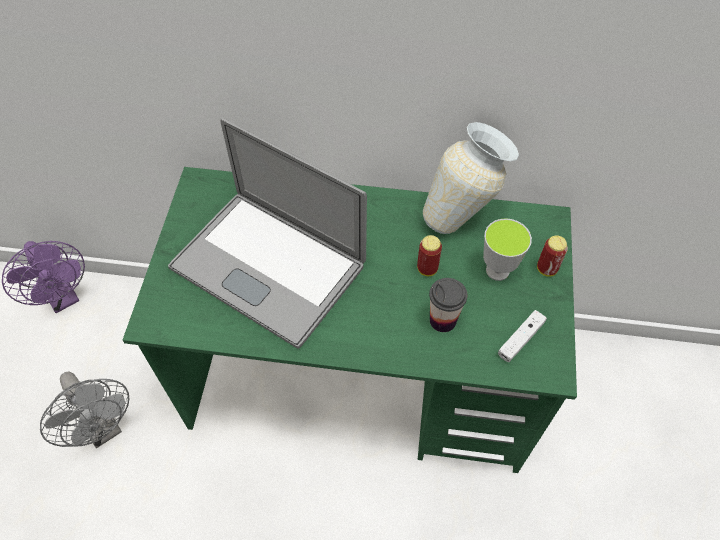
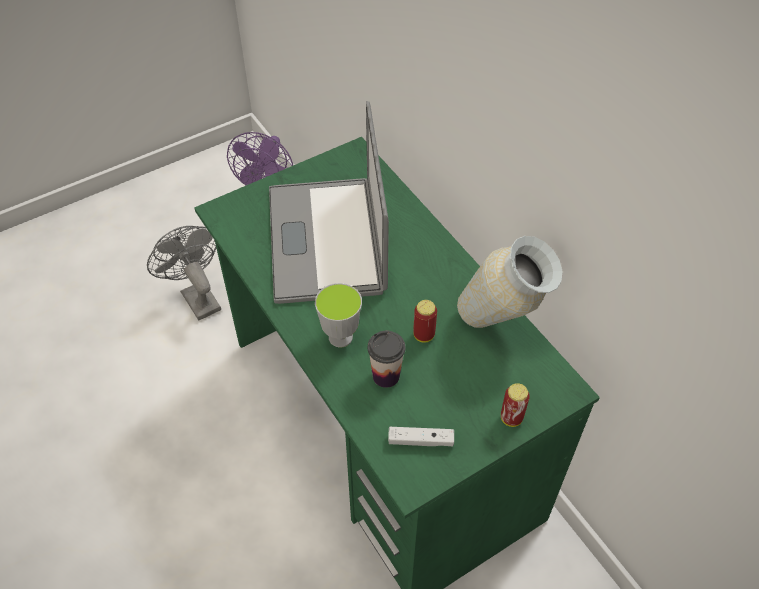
camera: 50 degrees right, 5 degrees down
(103, 428) = (197, 296): grey fan -> grey fan turned 135 degrees clockwise
(497, 270) = (472, 383): cup -> cup (340, 337)

